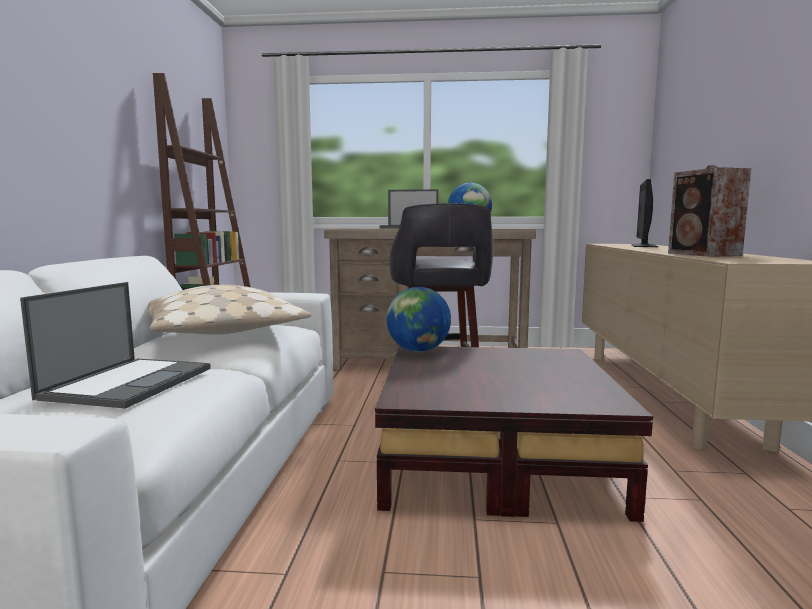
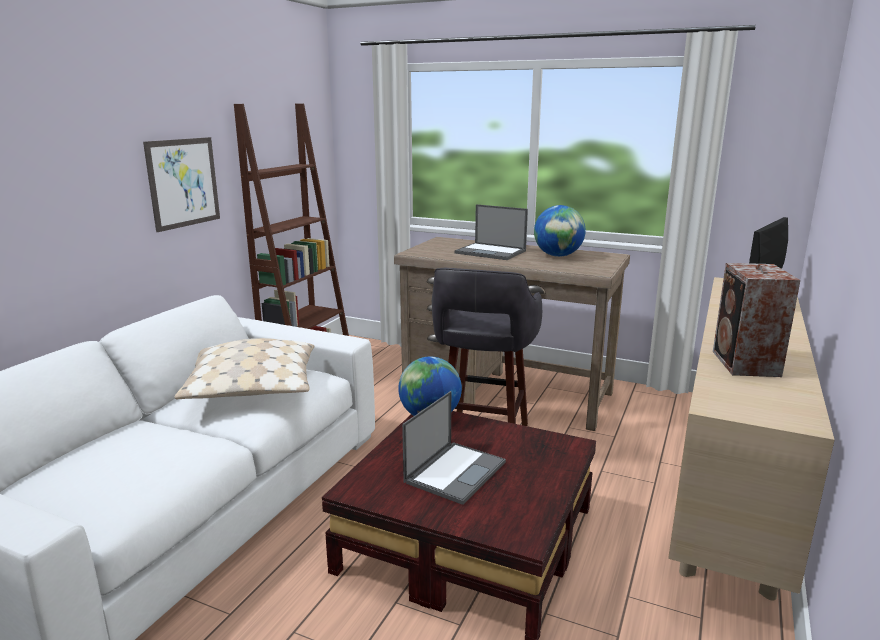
camera: 20 degrees right, 10 degrees up
(104, 136) = (183, 183): none -> picture
(130, 382) = (137, 457): laptop -> laptop (455, 471)

